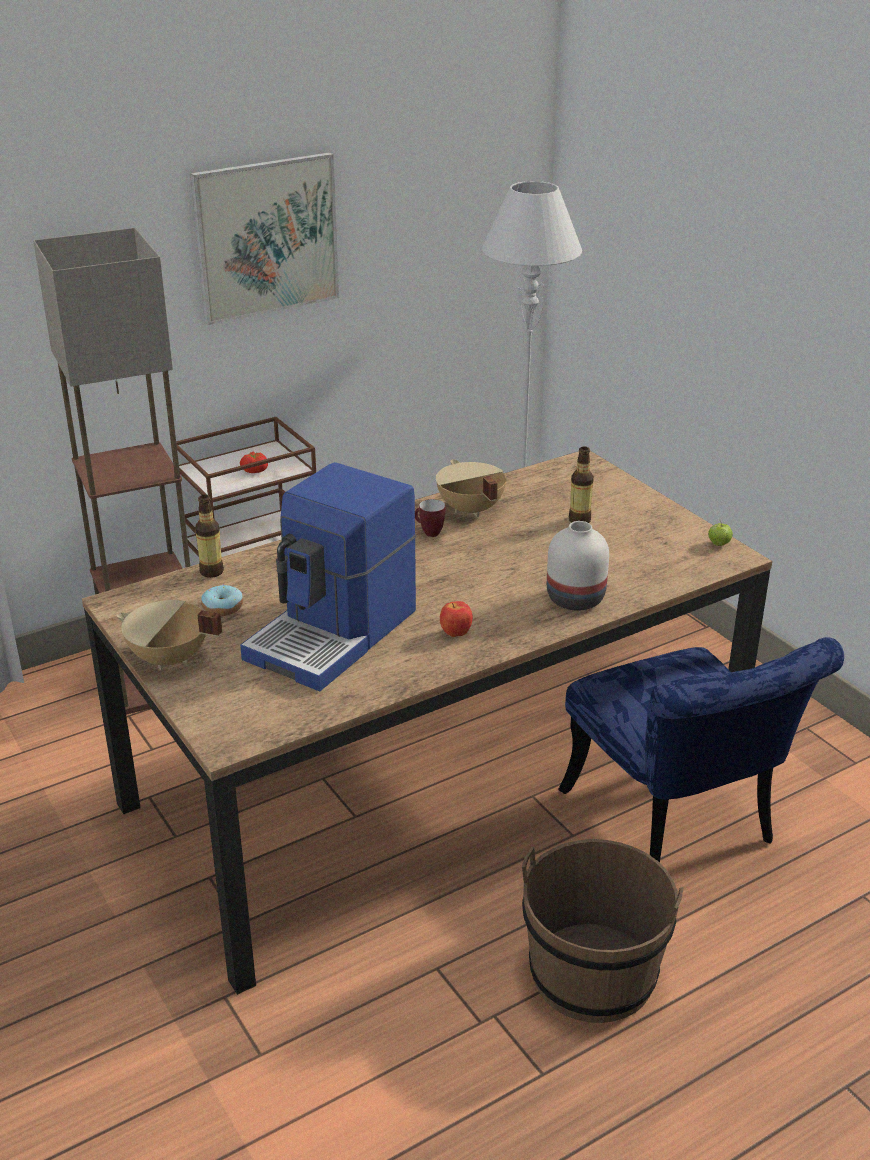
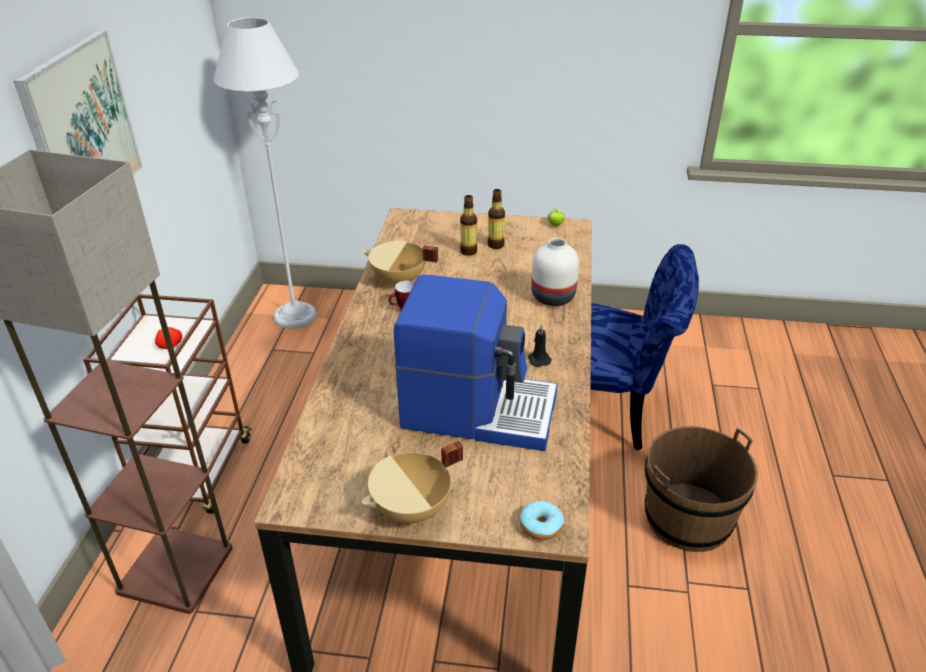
camera: 50 degrees left, 5 degrees up
(211, 572) = (316, 429): bottle -> bottle (495, 245)
(223, 607) = (374, 447): donut -> donut (541, 526)
(335, 634) = (478, 410): coffee machine -> coffee machine turned 60 degrees counterclockwise
(456, 634) = (538, 359): apple -> black candle

